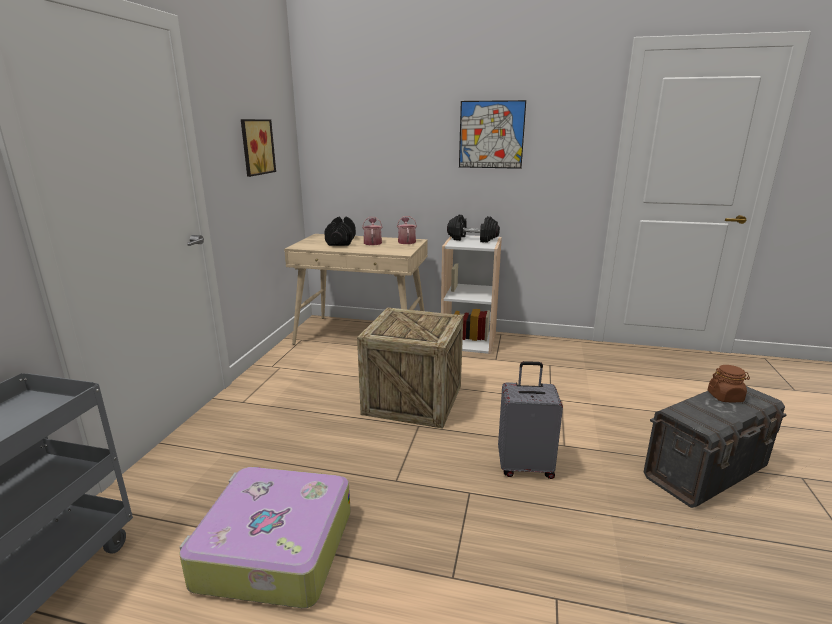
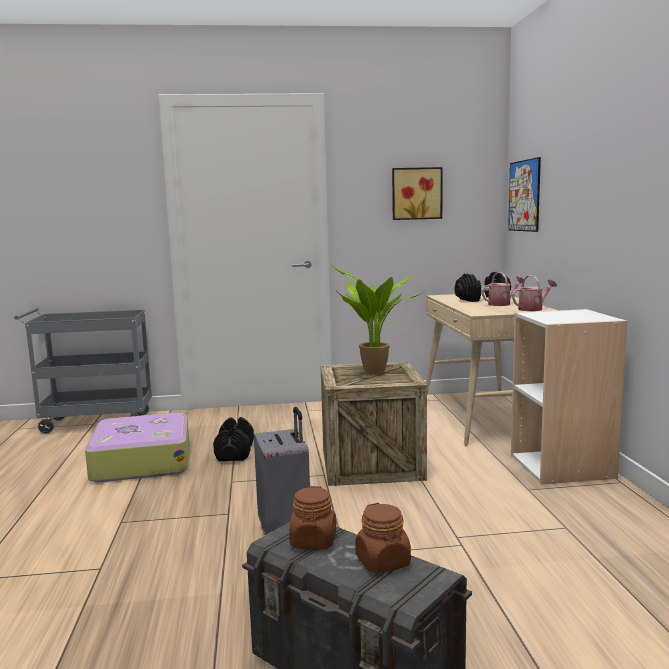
camera: 70 degrees right, 10 degrees down
(412, 324) = (373, 373): none -> potted plant
(472, 239) = (577, 315): black dumbbell -> black dumbbell (235, 452)
(491, 135) = (629, 164): picture -> picture (524, 196)
(703, 413) = (313, 541): none -> brown jar

